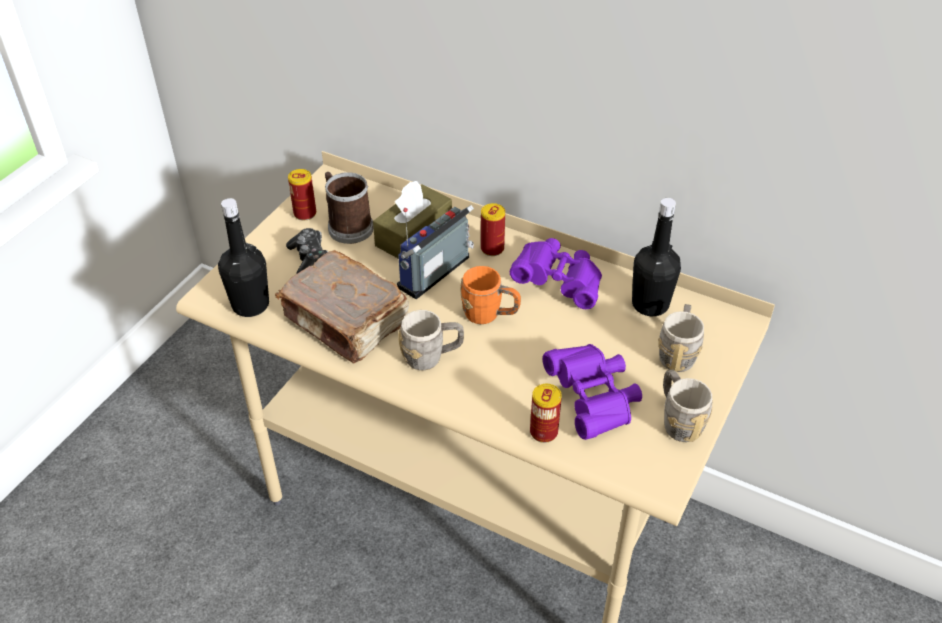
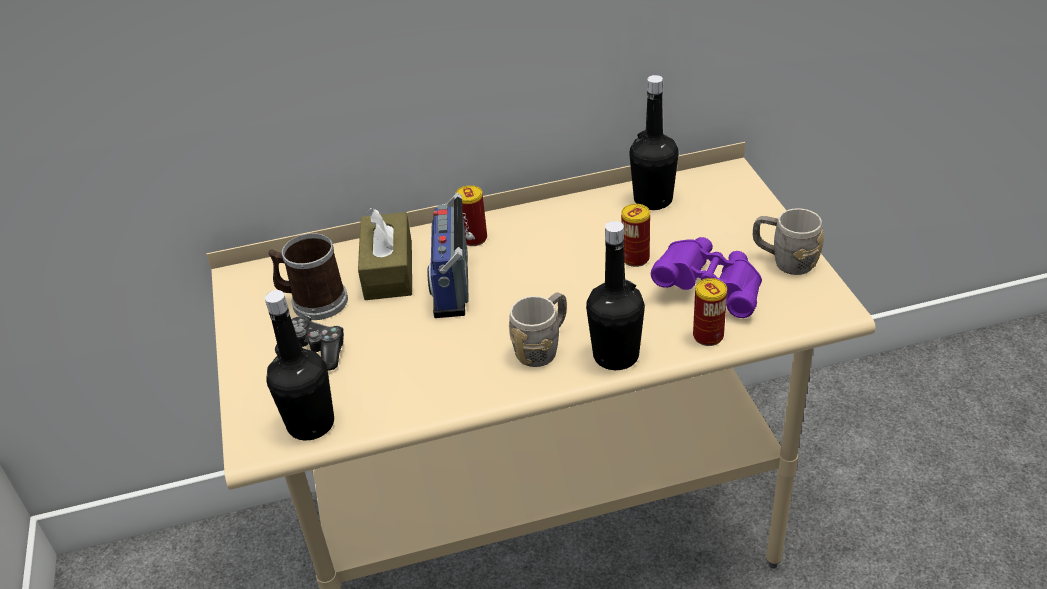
camera: 40 degrees left, 5 degrees down
(305, 213) = (254, 318): can -> can (635, 258)
(346, 322) = (427, 374): brown book -> none
(467, 398) = (616, 356): none -> black bottle
(489, 315) = (544, 286): orange mug -> none
(558, 283) = (565, 229): purple binoculars -> none
(678, 353) = (719, 218): grey mug -> none

